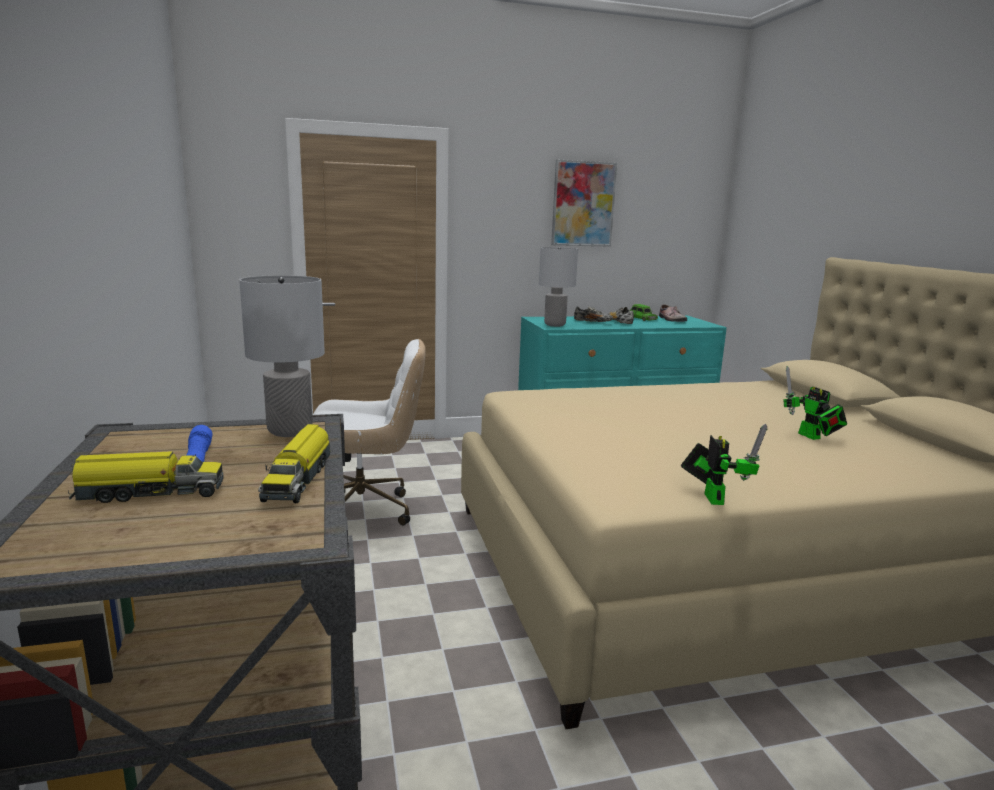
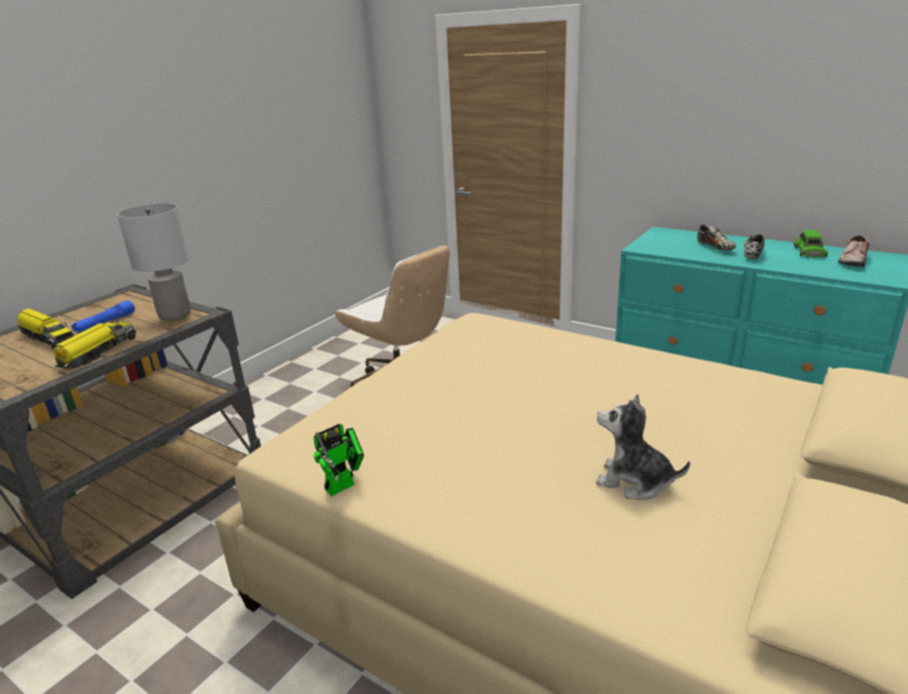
camera: 50 degrees right, 10 degrees up
(298, 478) = (98, 352): toy truck -> toy truck turned 150 degrees clockwise
(555, 326) = (649, 247): grey table lamp -> none
(583, 204) = (749, 86): picture -> none
(811, 437) = (634, 481): toy robot -> plush toy

